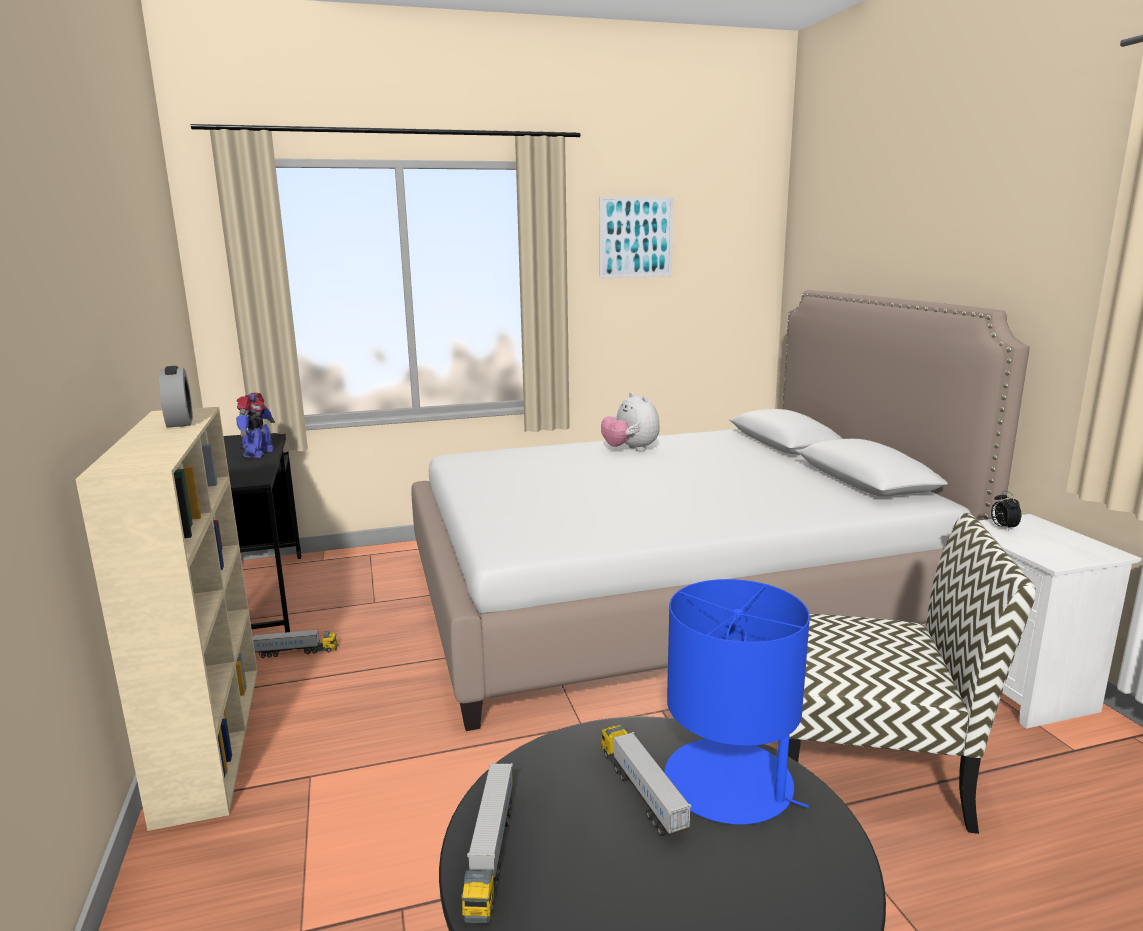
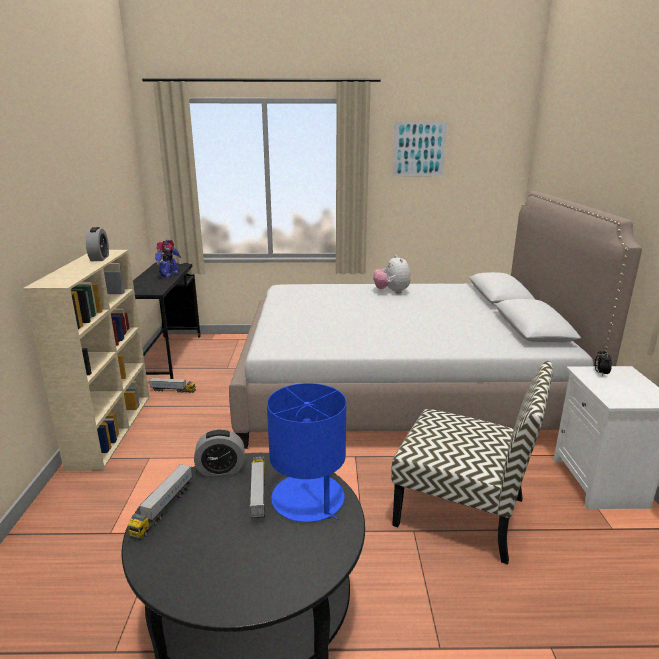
camera: 15 degrees right, 5 degrees up
(546, 762) = (221, 470): none -> alarm clock

